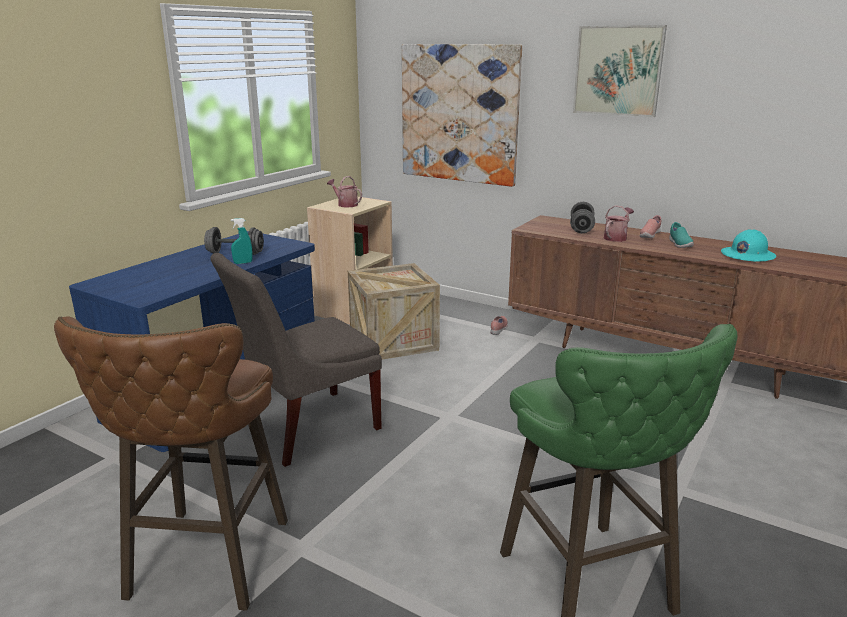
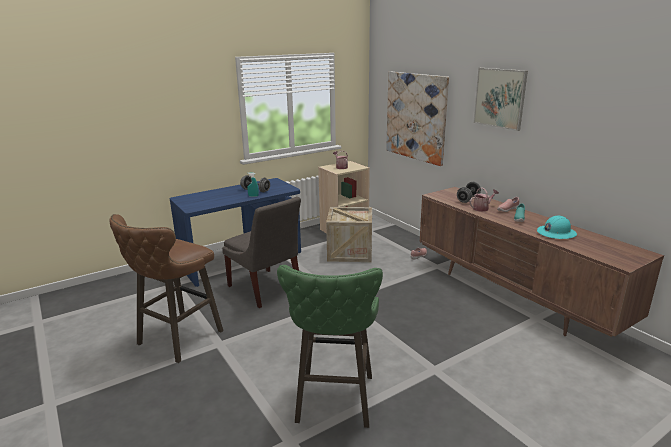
camera: 25 degrees right, 0 degrees up
(305, 427) = (266, 289): grey chair -> grey chair turned 120 degrees counterclockwise

